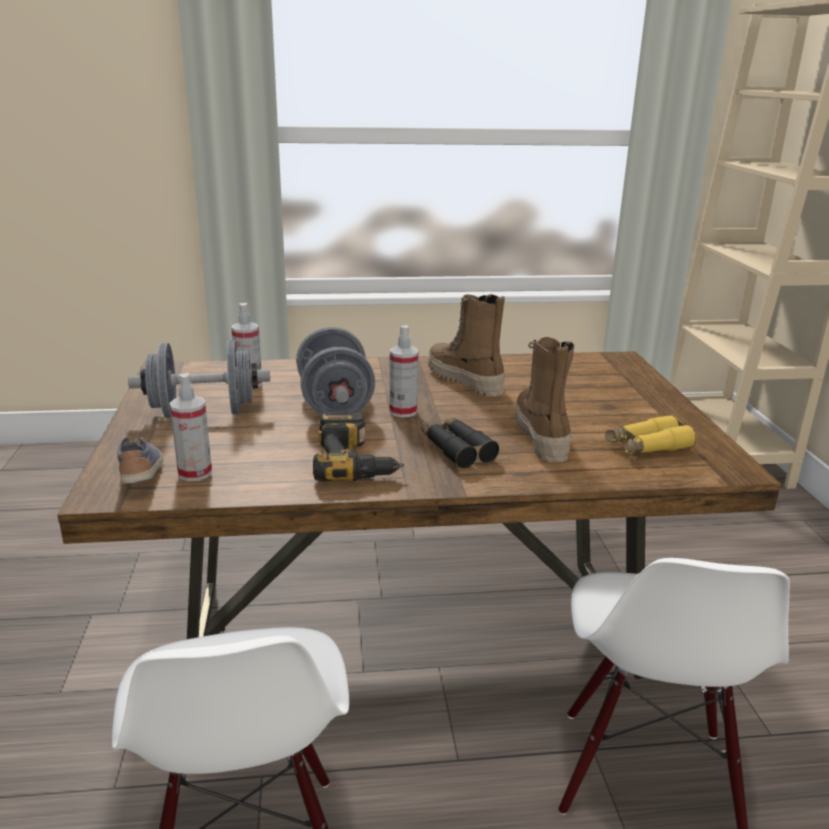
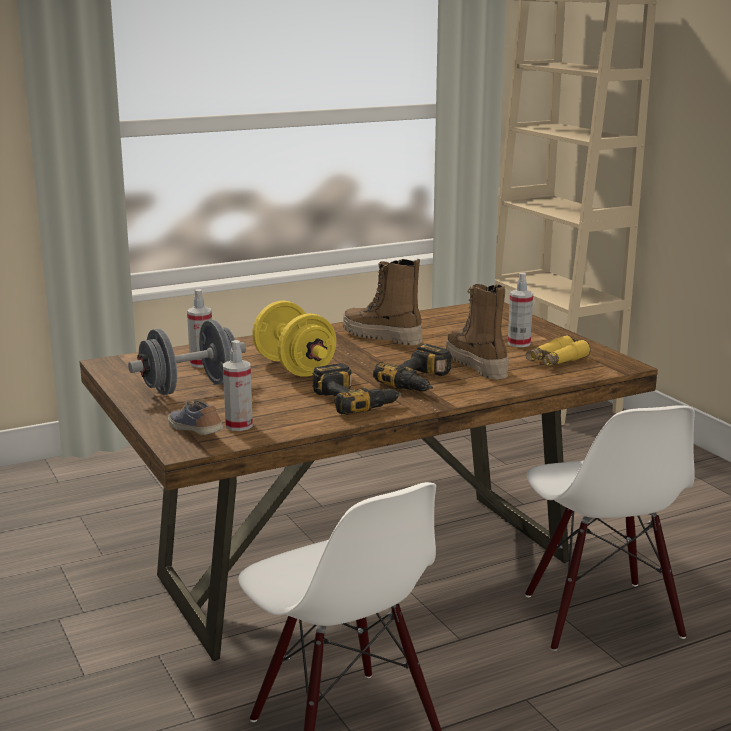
camera: 20 degrees left, 5 degrees down
(335, 404) = (294, 367): grey dumbbell -> yellow dumbbell
(403, 411) = (355, 364): spray bottle -> spray bottle (519, 343)
(456, 449) = (422, 382): black binoculars -> power drill

